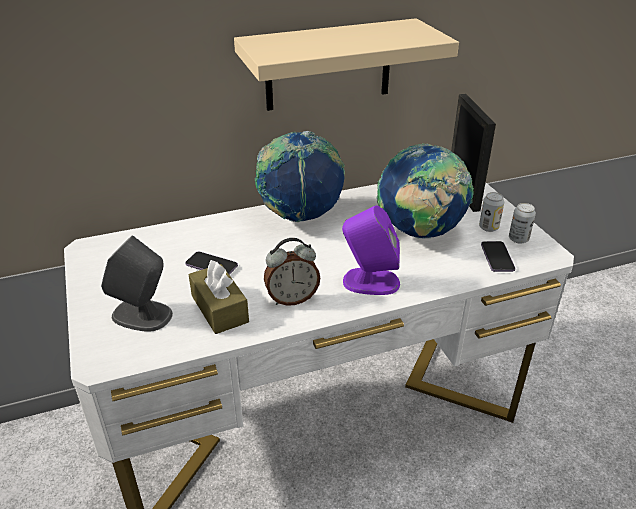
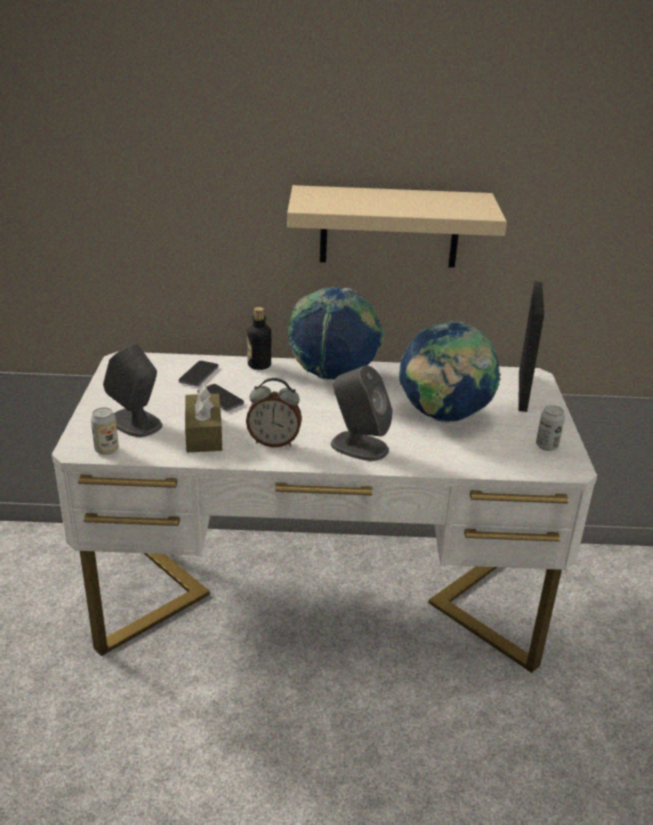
camera: 20 degrees right, 5 degrees down
(226, 221) = (259, 365): none -> bottle
(370, 282) = (358, 446): purple speaker -> grey speaker
(488, 227) = (522, 428): can -> can (106, 450)
(497, 258) = (507, 457): phone -> phone (199, 375)

